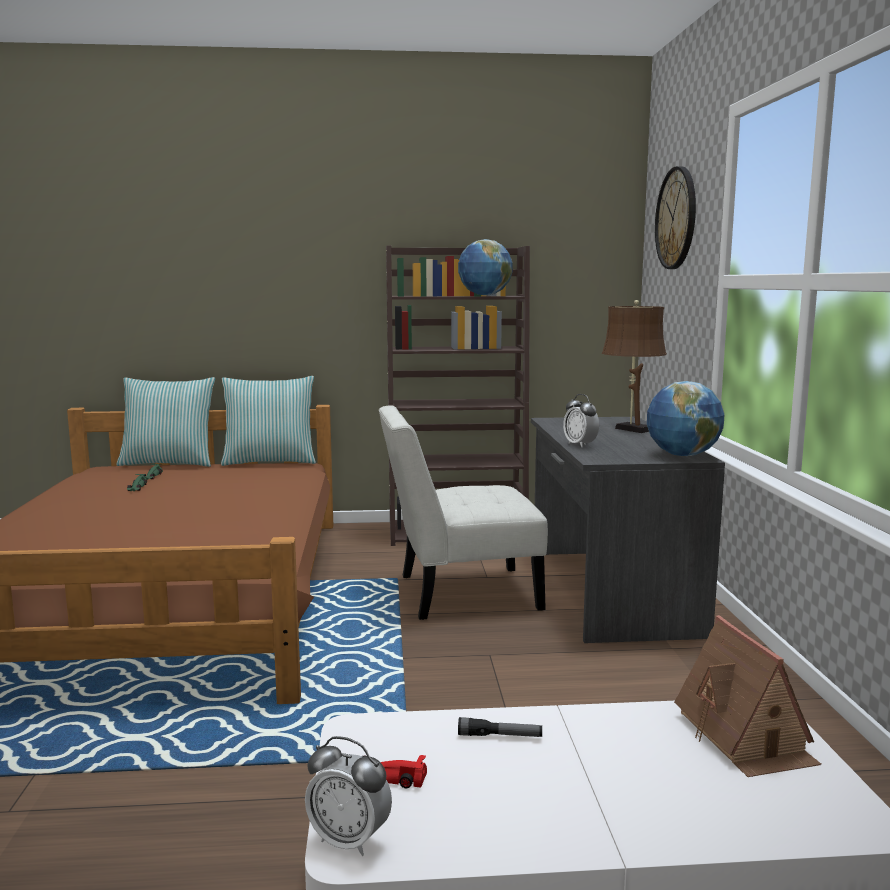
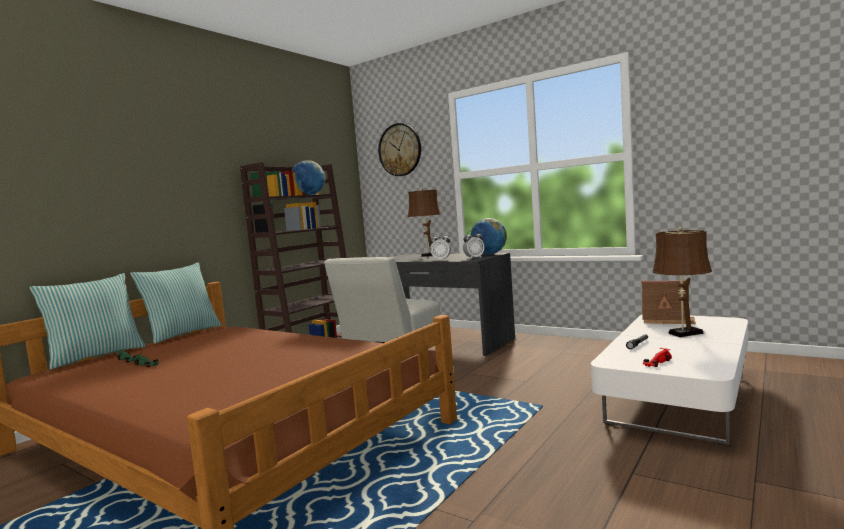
camera: 50 degrees left, 5 degrees down
(349, 840) = (703, 372): alarm clock -> alarm clock (474, 258)
(639, 773) = (683, 334): none -> brown table lamp

